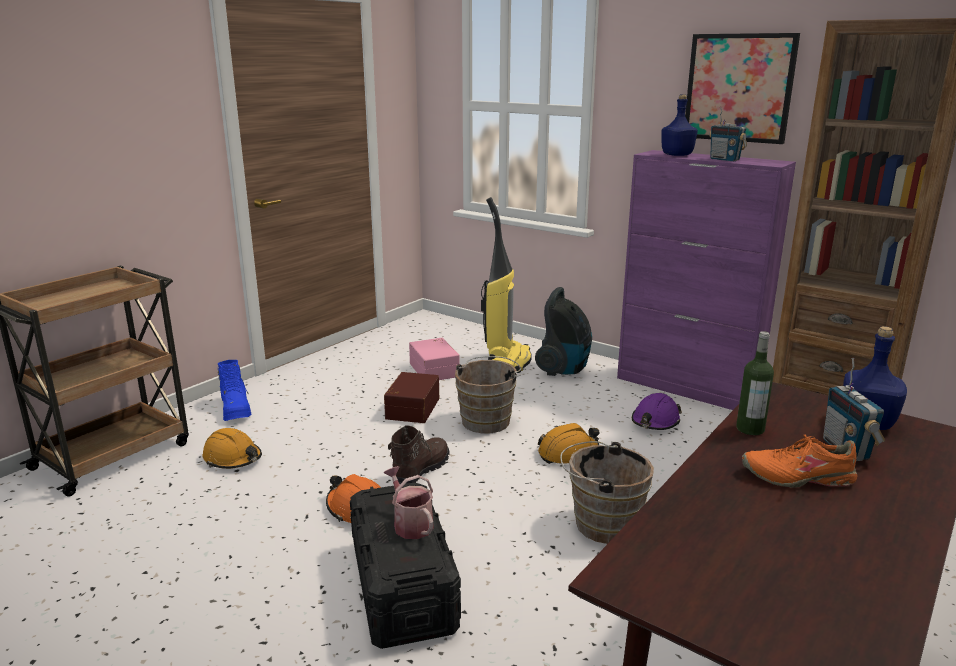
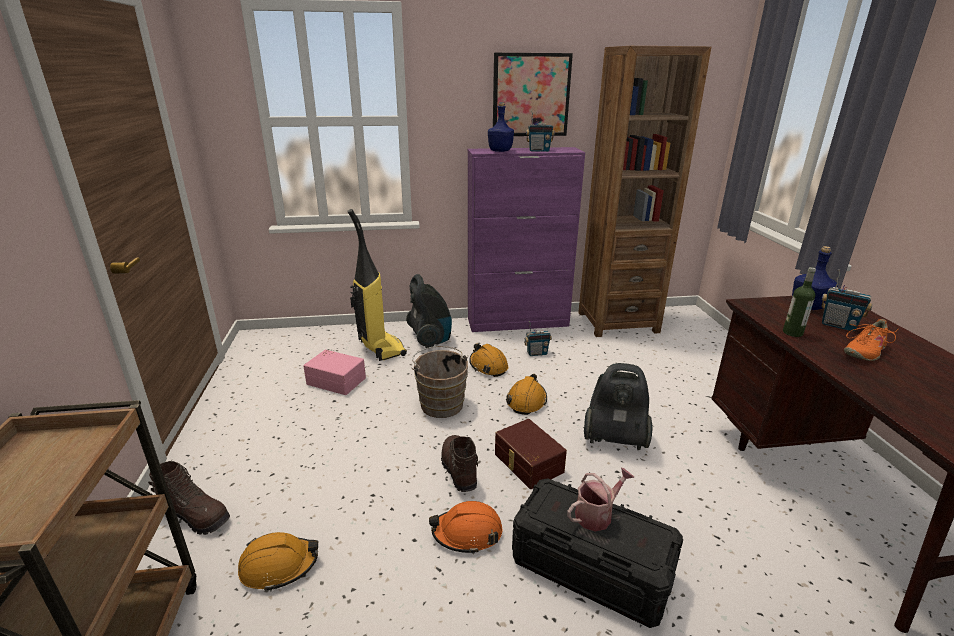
camera: 45 degrees left, 5 degrees up
(236, 410) = (196, 516): blue boot -> brown boot
(410, 523) = (597, 514): watering can -> watering can turned 135 degrees clockwise
(411, 408) = (370, 423): brown storage box -> brown storage box (527, 463)
(581, 411) = (488, 366): none -> orange hard hat
(601, 523) = (614, 438): brown bucket -> vacuum cleaner
(655, 422) = (537, 353): purple hard hat -> radio

